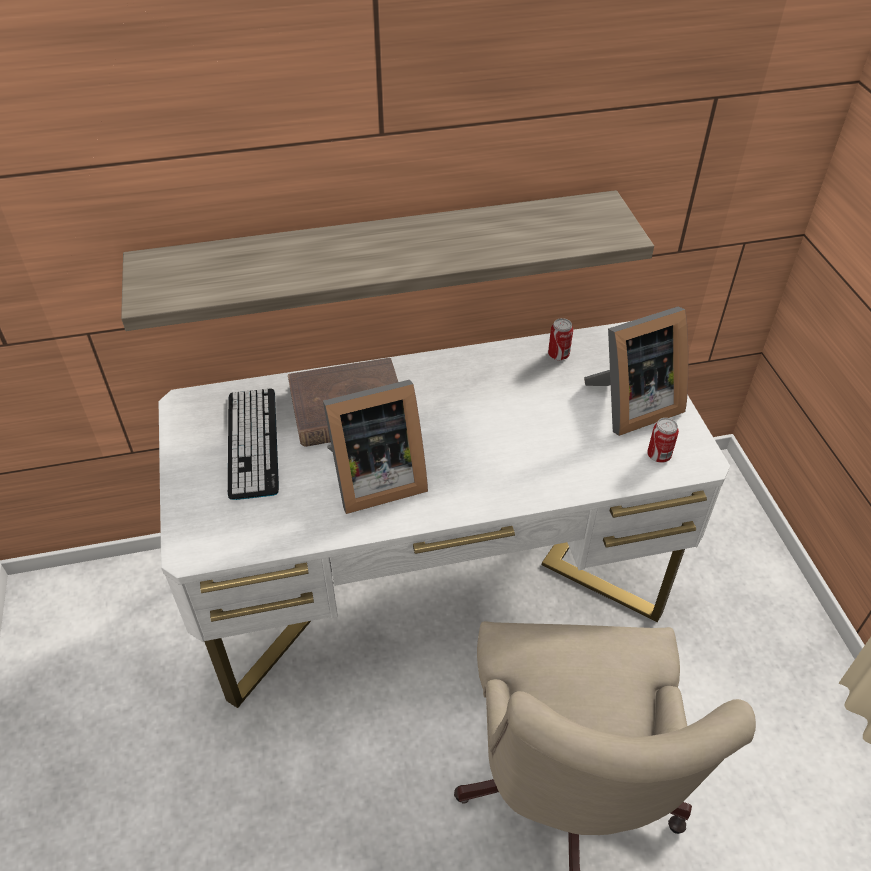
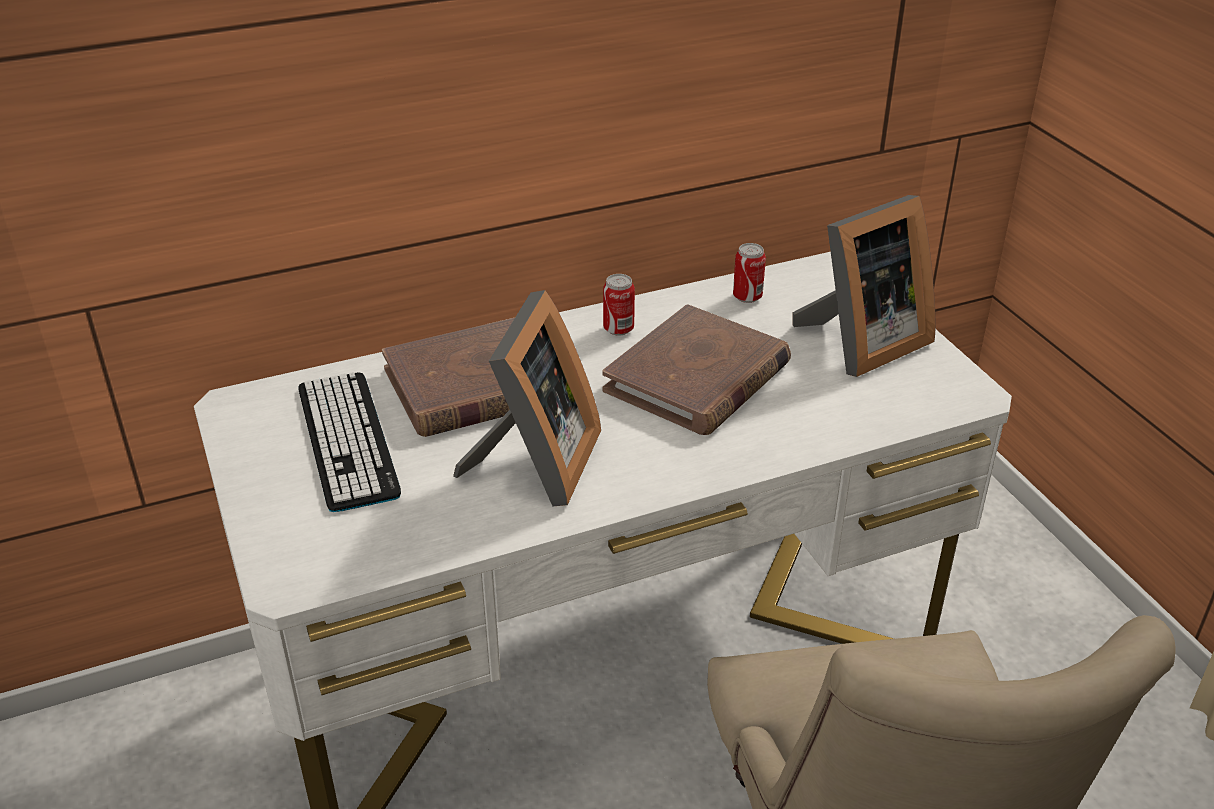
camera: 10 degrees left, 10 degrees down
(373, 479) = (534, 465): picture frame -> picture frame turned 45 degrees counterclockwise
(382, 257) = (503, 170): shelf -> none
(504, 421) = (697, 377): none -> brown book
(658, 455) = (915, 394): can -> can (618, 329)

